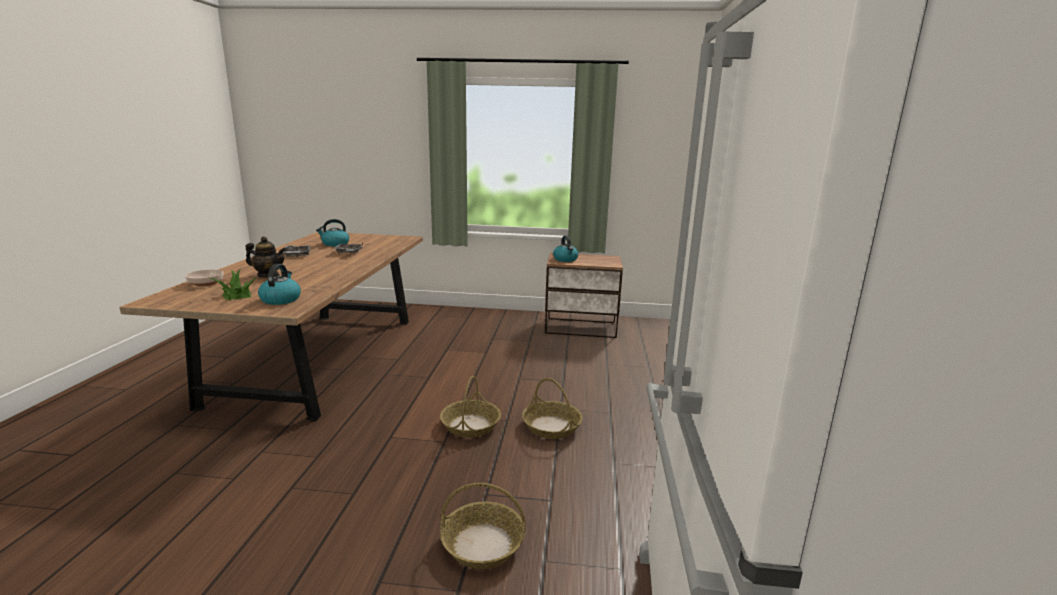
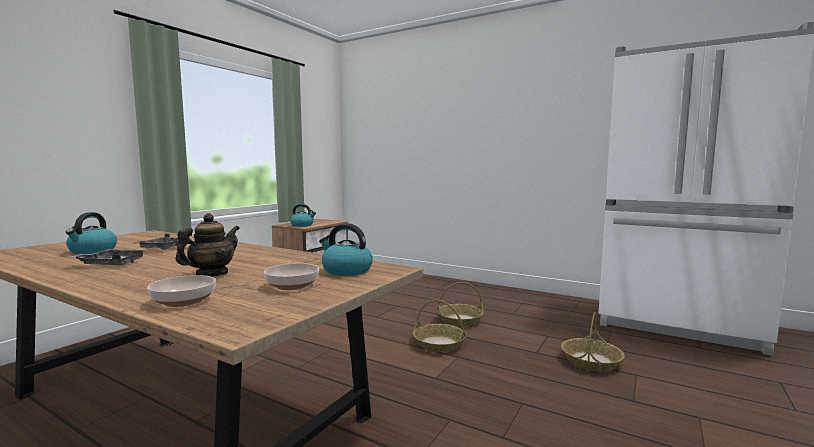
camera: 65 degrees left, 10 degrees down
(237, 295) = (292, 285): potted plant -> bowl

